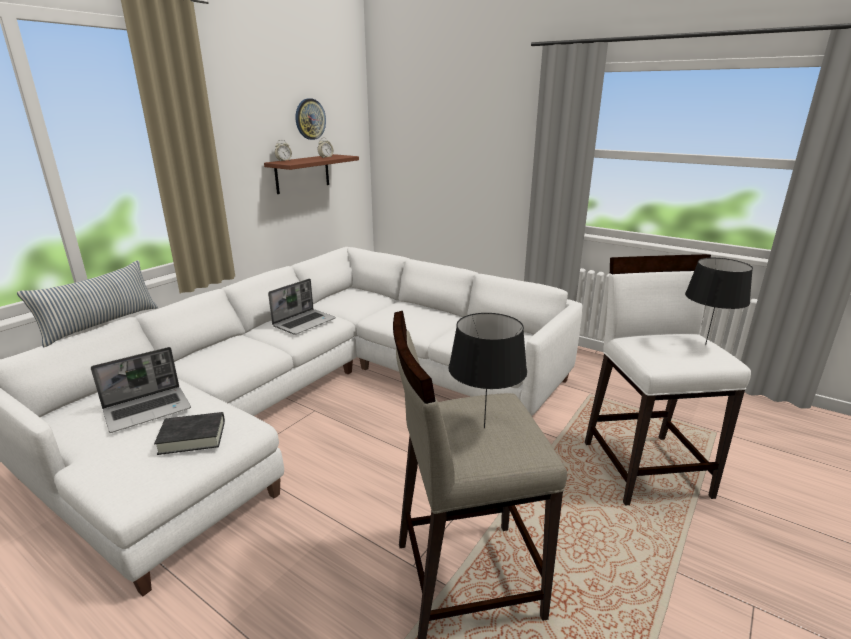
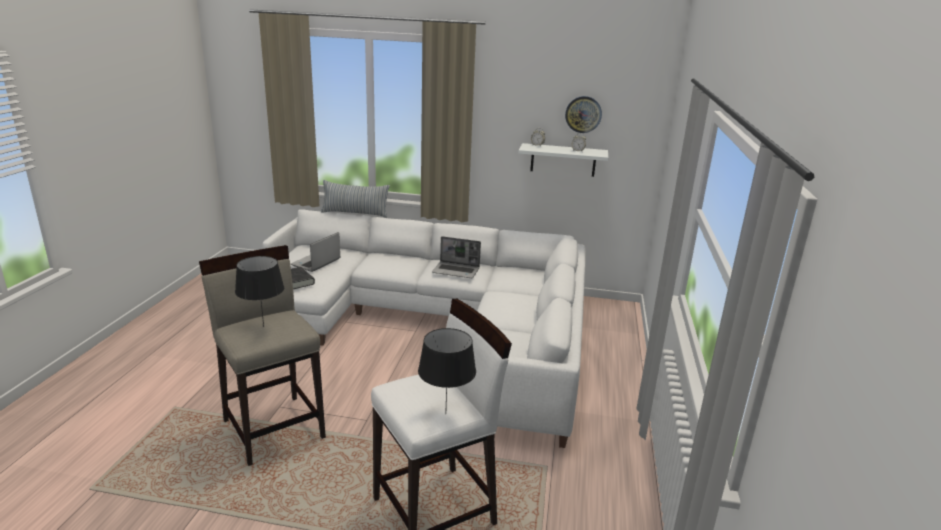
camera: 65 degrees right, 0 degrees up
(148, 410) = (316, 263): laptop -> laptop turned 90 degrees clockwise
(302, 173) = (563, 160): brown shelf -> white shelf

